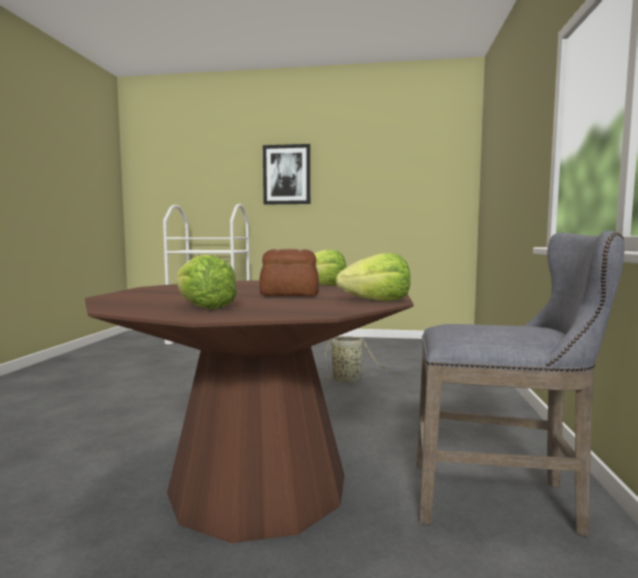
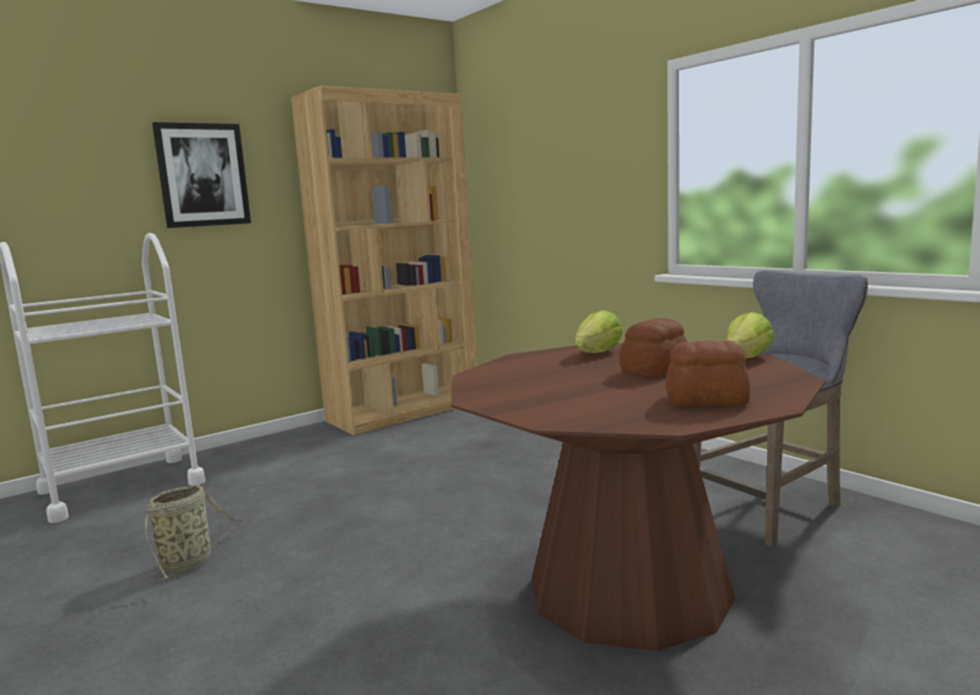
camera: 45 degrees left, 5 degrees up
(203, 307) = (708, 400): lettuce -> bread
(349, 381) = (465, 469): basket -> basket (190, 563)
(393, 343) = (404, 412): none -> brown bookcase

